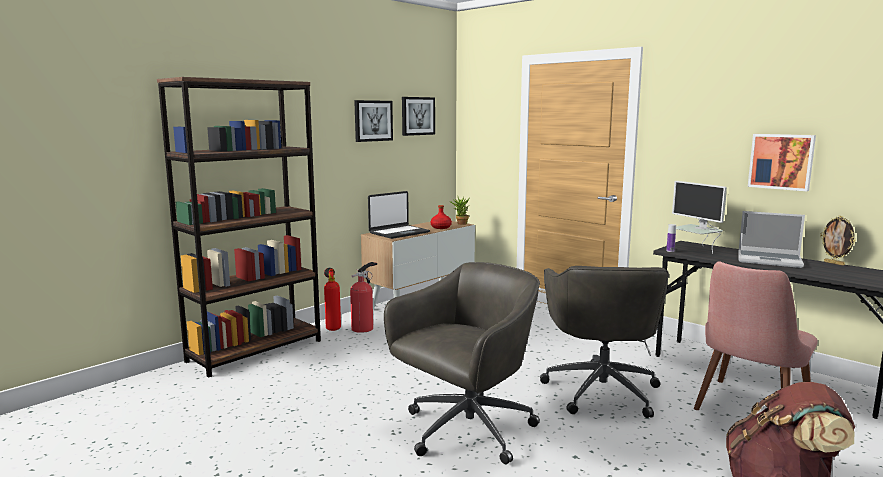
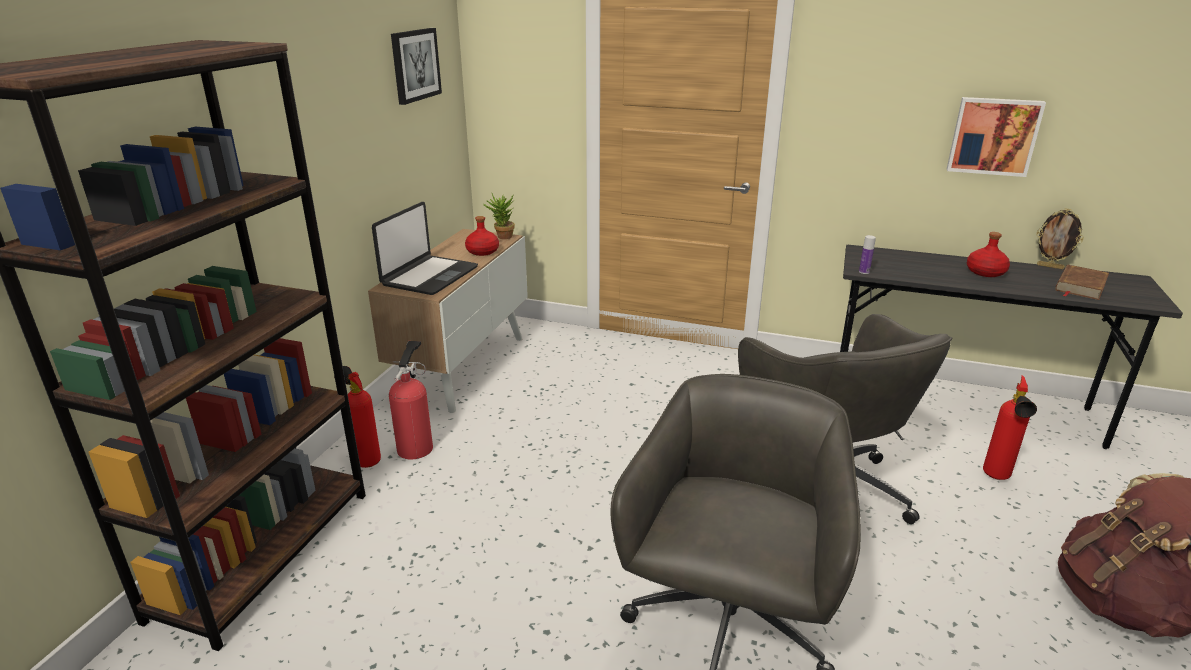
camera: 25 degrees left, 15 degrees up
(373, 120) = (356, 87): picture -> none
(696, 249) = (887, 262): monitor -> none
(747, 413) = (996, 478): pink chair -> fire extinguisher
(770, 260) = (985, 272): laptop -> red bottle
(841, 273) = (1080, 286): none -> brown book

